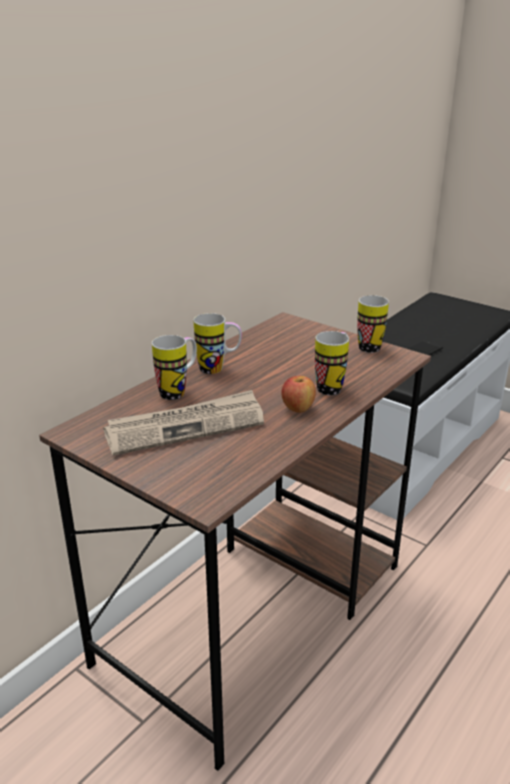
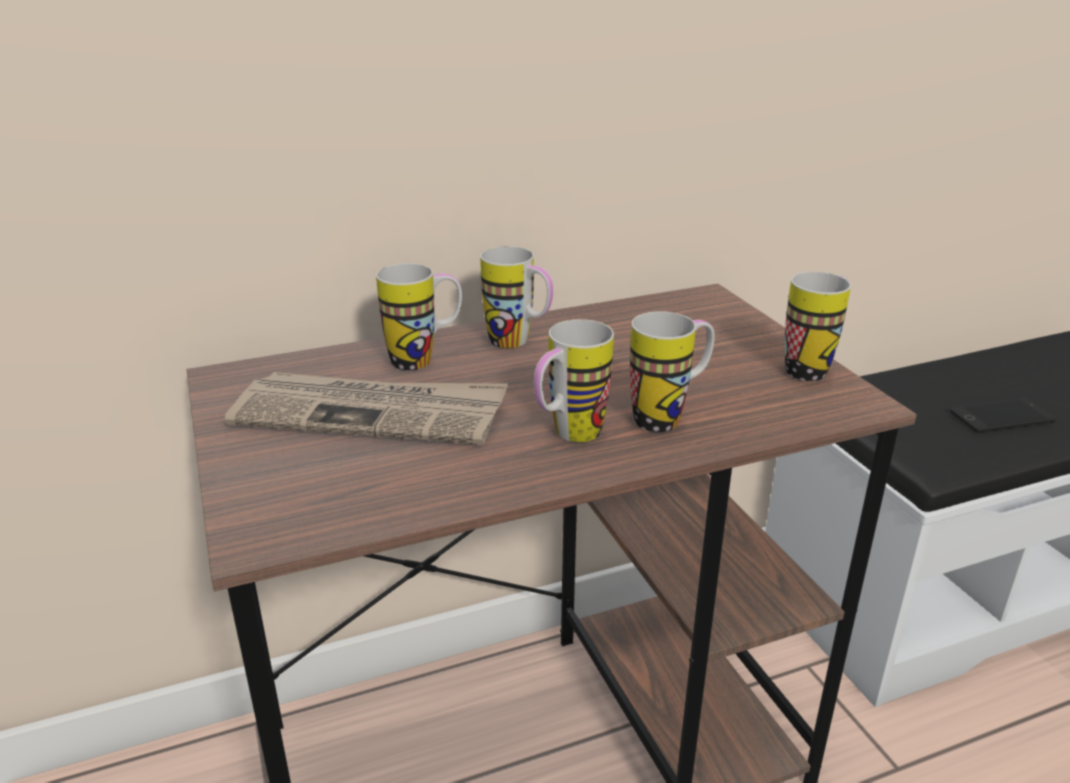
camera: 30 degrees right, 0 degrees up
(298, 409) = (568, 437): apple -> mug

